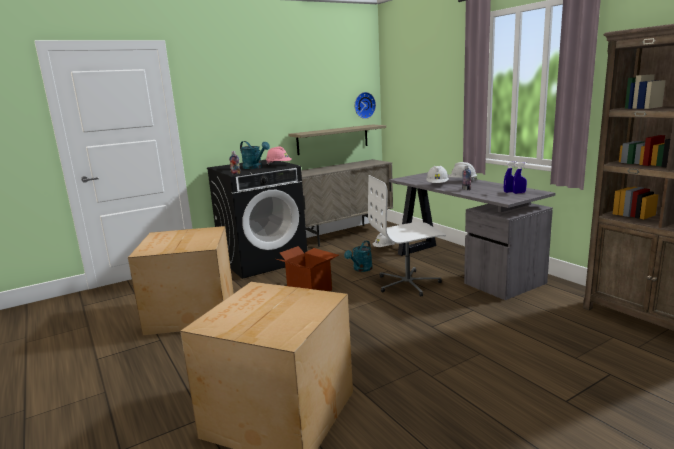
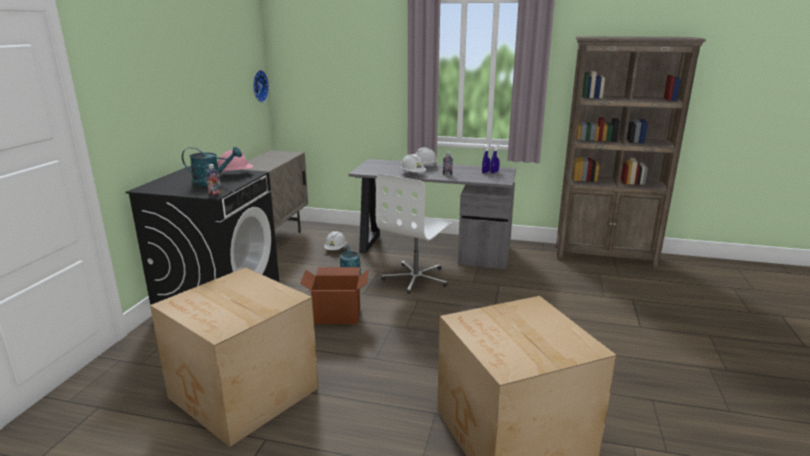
camera: 45 degrees left, 5 degrees up
(333, 139) = (238, 131): shelf -> none

